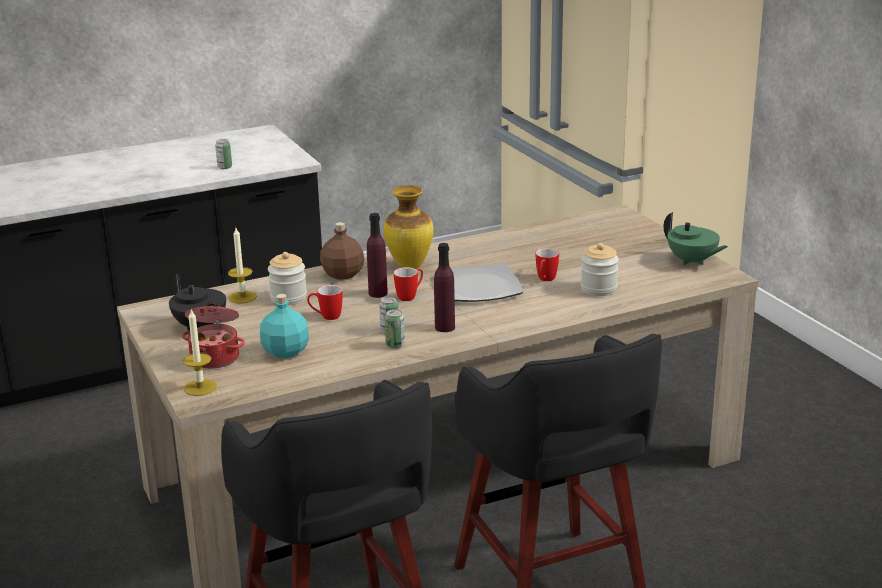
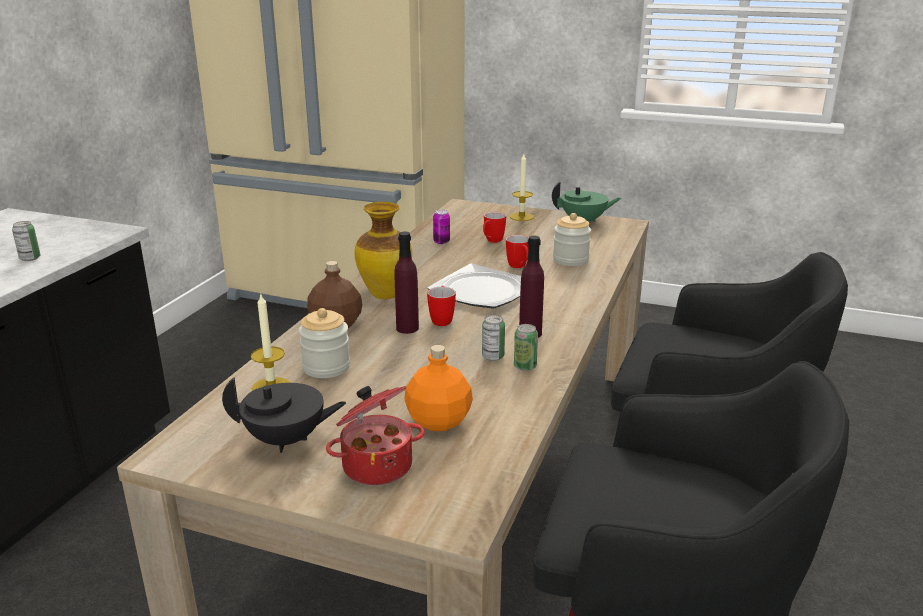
camera: 45 degrees left, 0 degrees up
(200, 387) = (430, 508): candle -> candle (521, 217)
(285, 352) = (439, 421): turquoise bottle -> orange bottle
(326, 317) = (404, 369): mug -> mug (492, 241)
(532, 240) = (441, 242): none -> can

